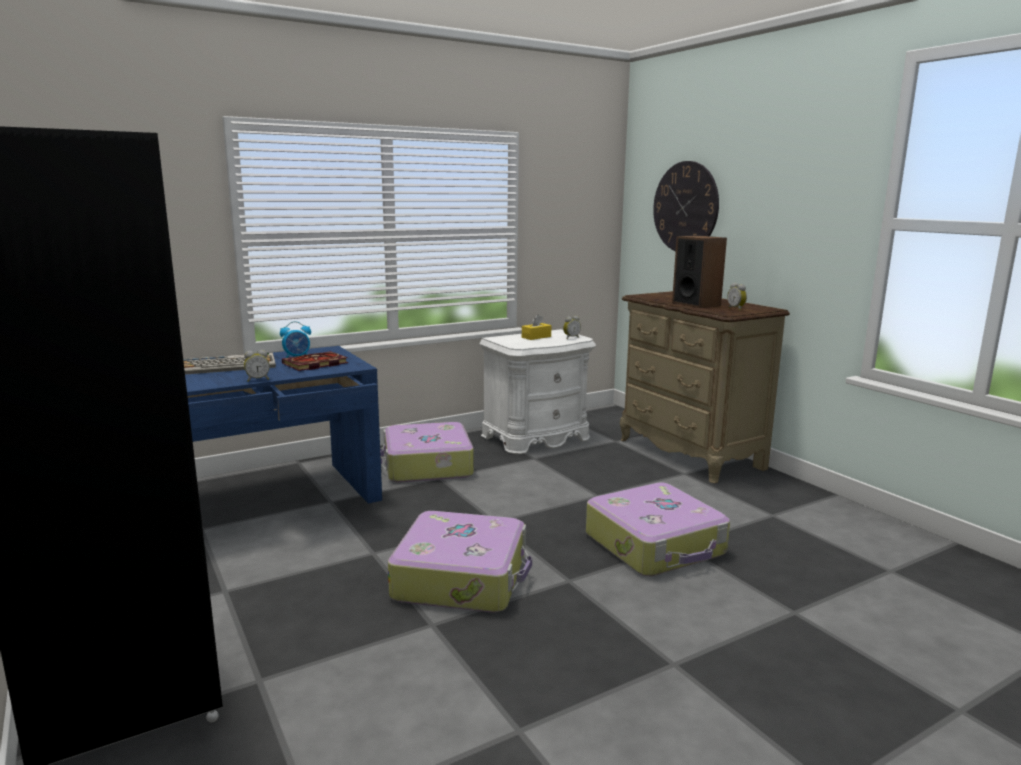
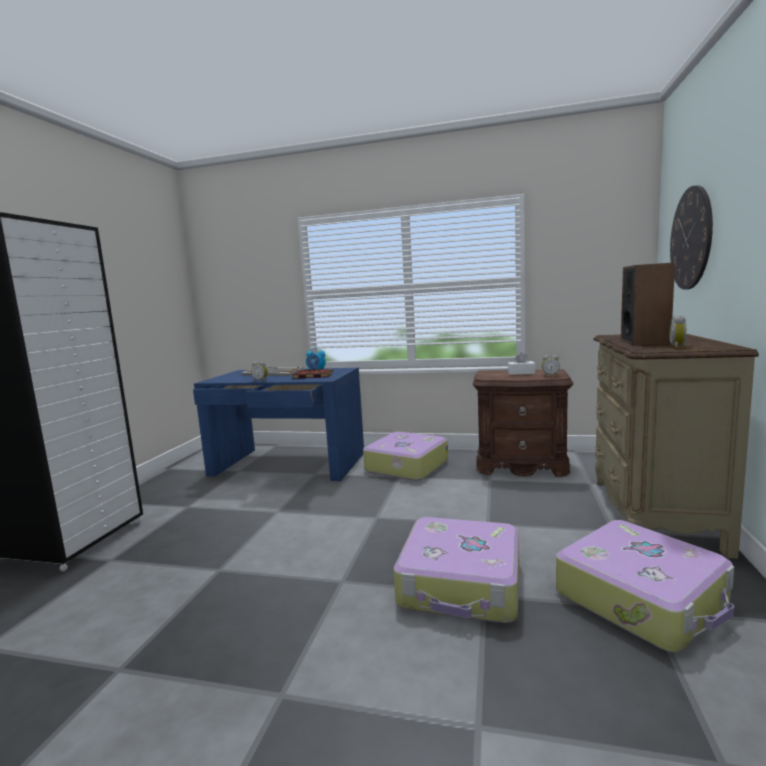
camera: 45 degrees right, 5 degrees down
(462, 577) = (288, 547): suitcase -> suitcase (642, 598)
(536, 337) = (521, 373): yellow tissue box -> white tissue box
(539, 438) = (522, 465): white nightstand -> brown nightstand

